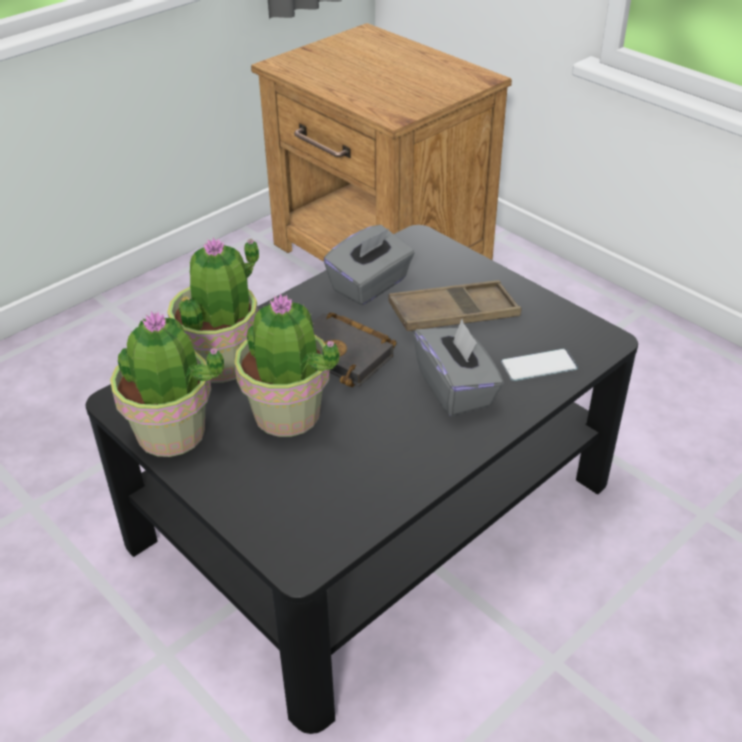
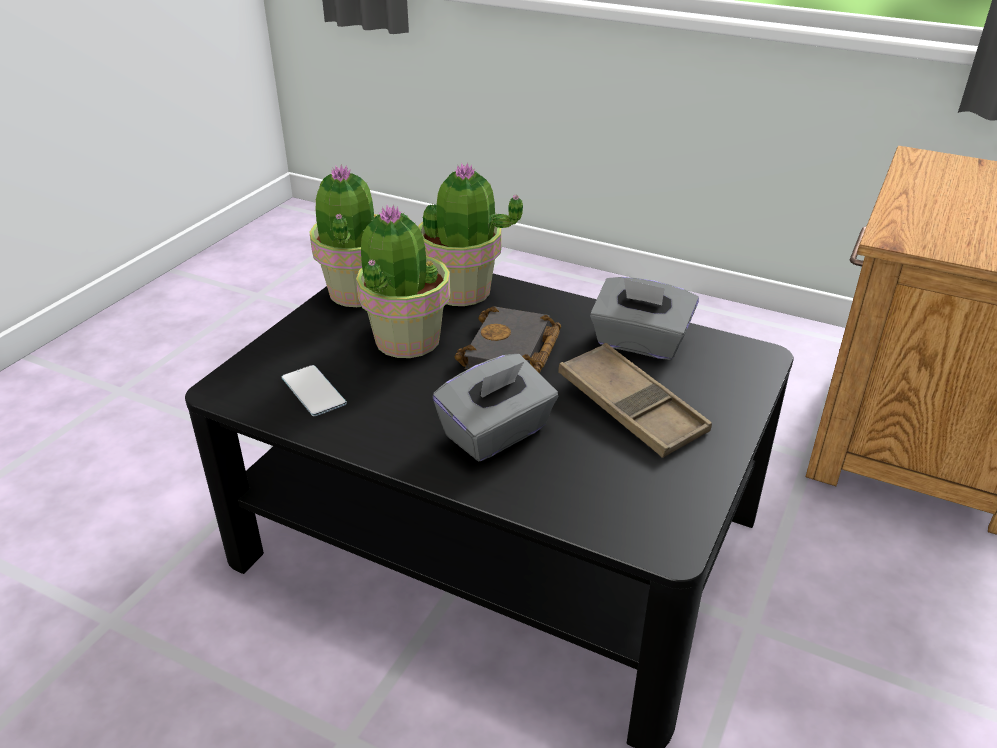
camera: 70 degrees right, 5 degrees down
(539, 365) = (576, 490): phone -> phone (313, 391)

